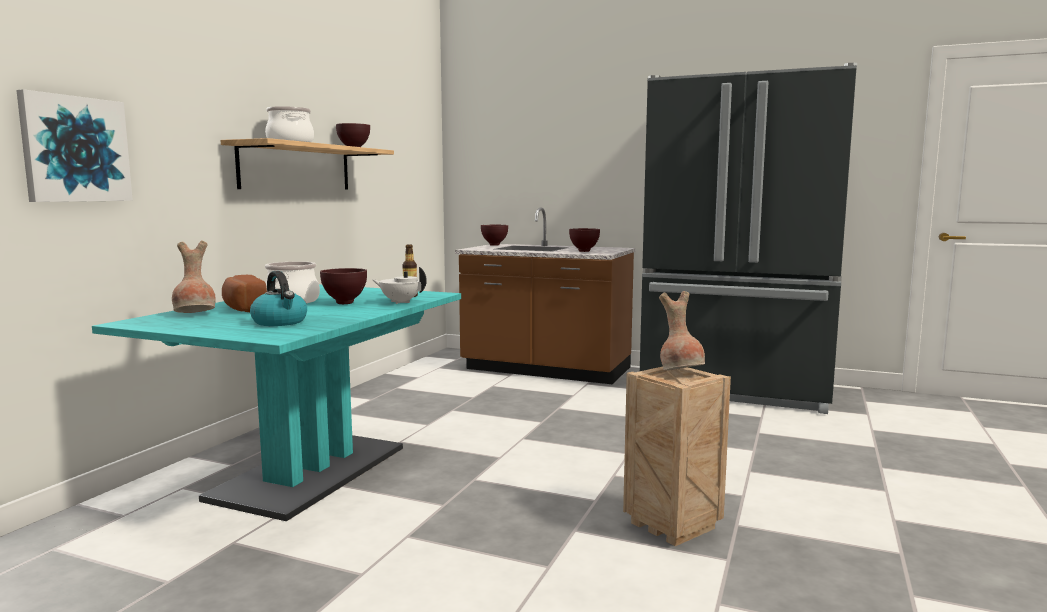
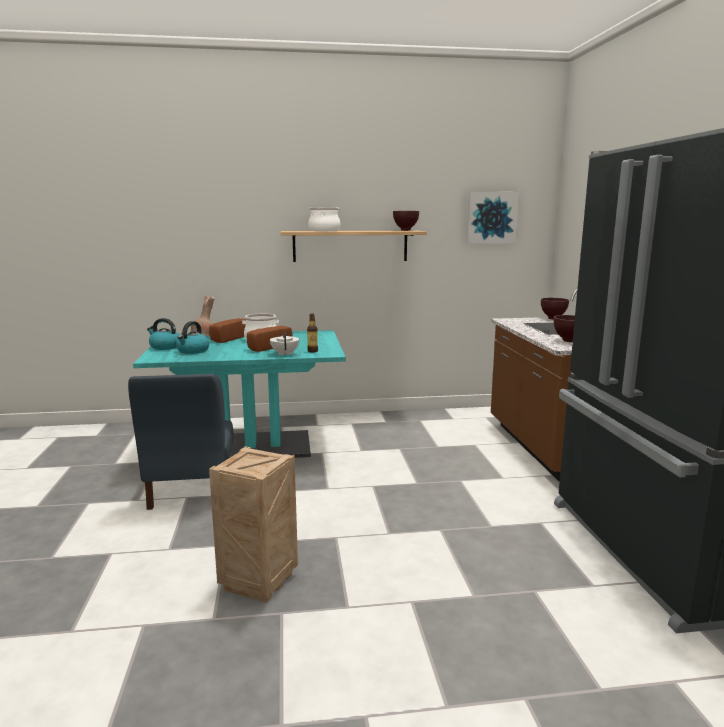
camera: 60 degrees right, 5 degrees up
(75, 149) = (183, 243): picture -> picture (491, 217)
(208, 329) = (165, 347): none -> kettle
(346, 303) = (267, 347): brown bowl -> bread
(383, 530) = (190, 489): none -> blue chair
(681, 372) = (260, 462): brown vase -> none

